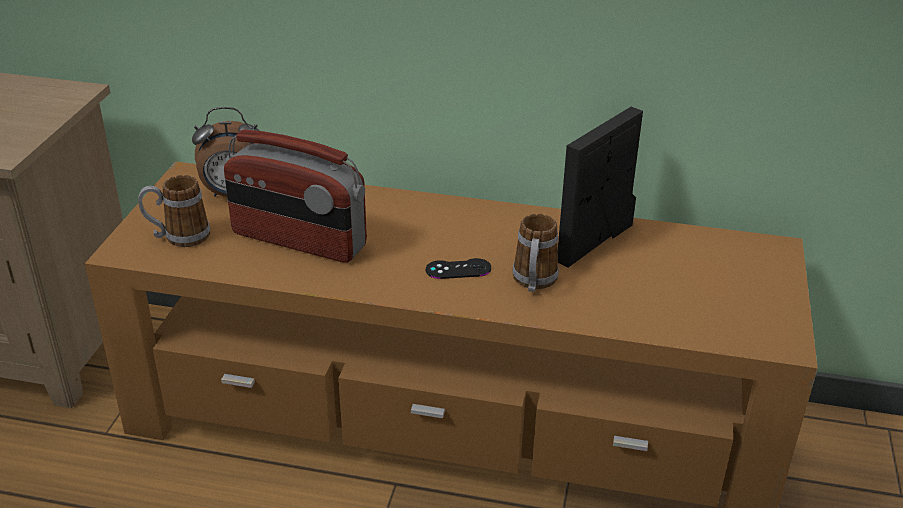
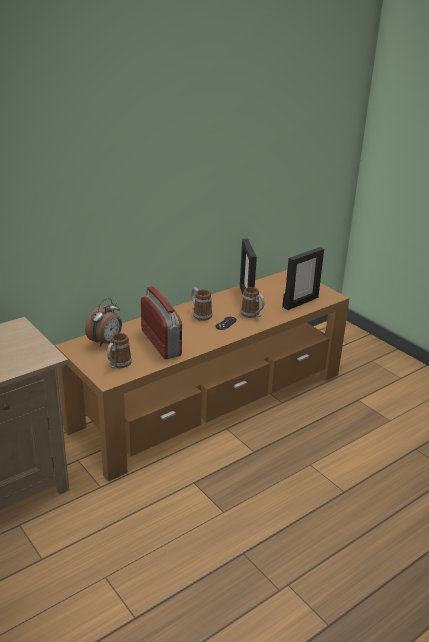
camera: 50 degrees left, 5 degrees down
(298, 241) = (161, 343): radio -> radio turned 90 degrees counterclockwise
(448, 229) = (200, 314): none -> mug
(680, 313) = (300, 302): none -> picture frame

